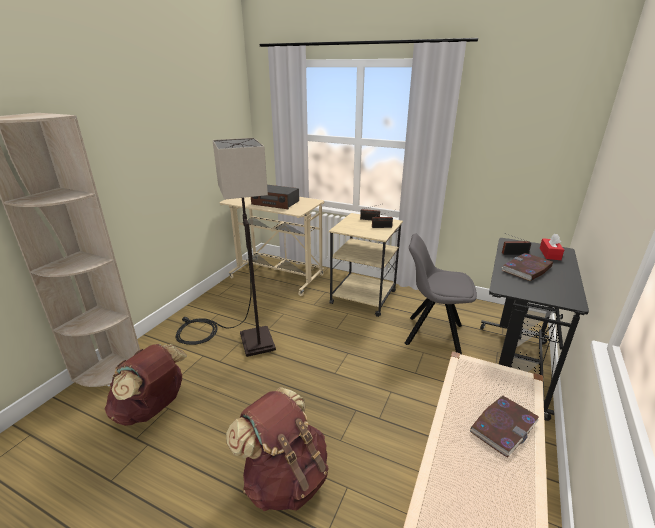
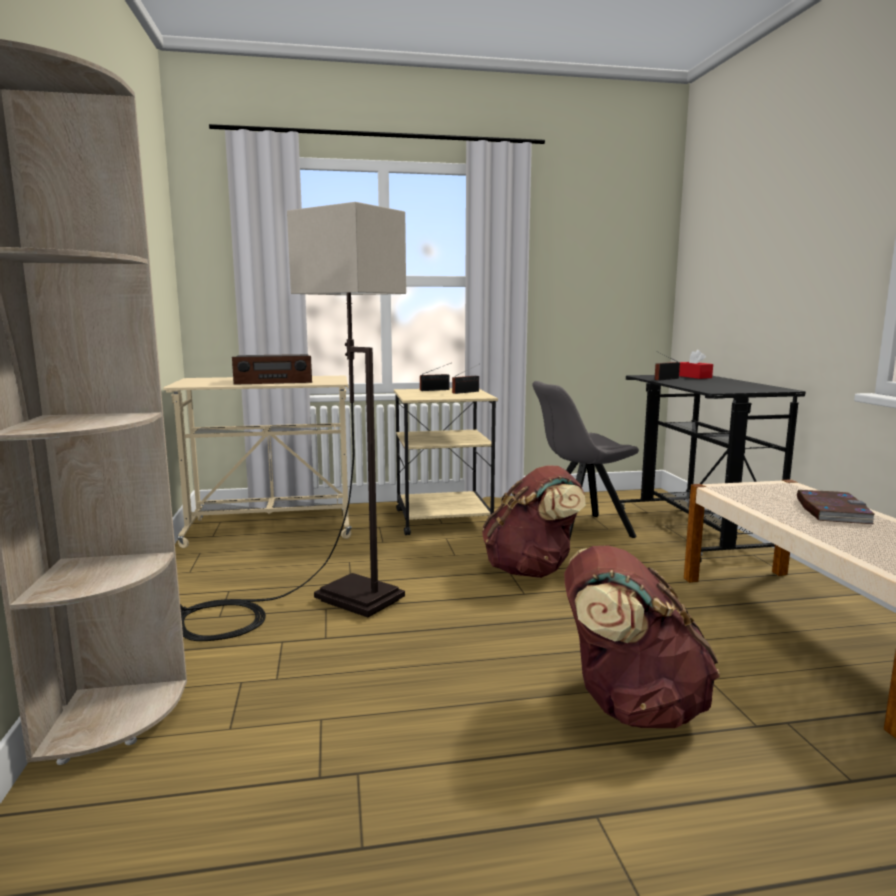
camera: 35 degrees left, 15 degrees down
(152, 409) = (290, 731): brown backpack -> brown backpack (532, 570)
(527, 269) = (701, 383): book -> none

